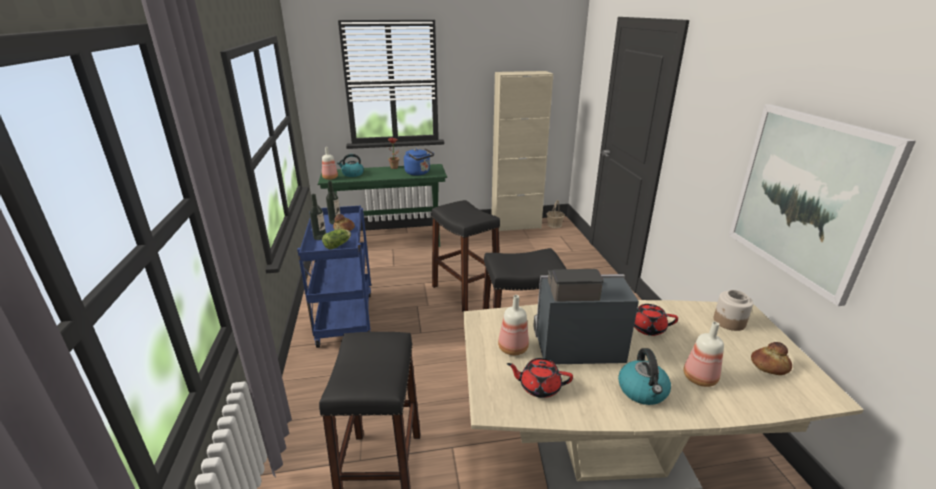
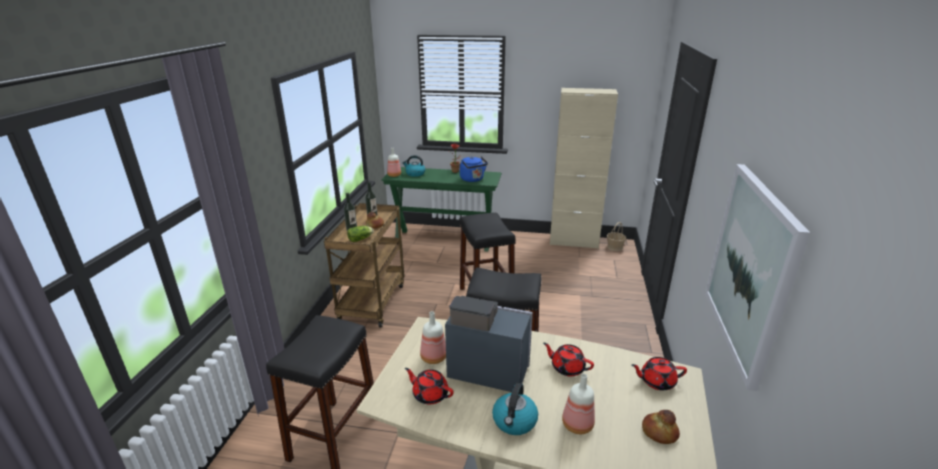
camera: 20 degrees right, 0 degrees up
(344, 317) = (372, 302): blue cart -> brown cart
(729, 322) = (656, 381): jar -> red teapot

